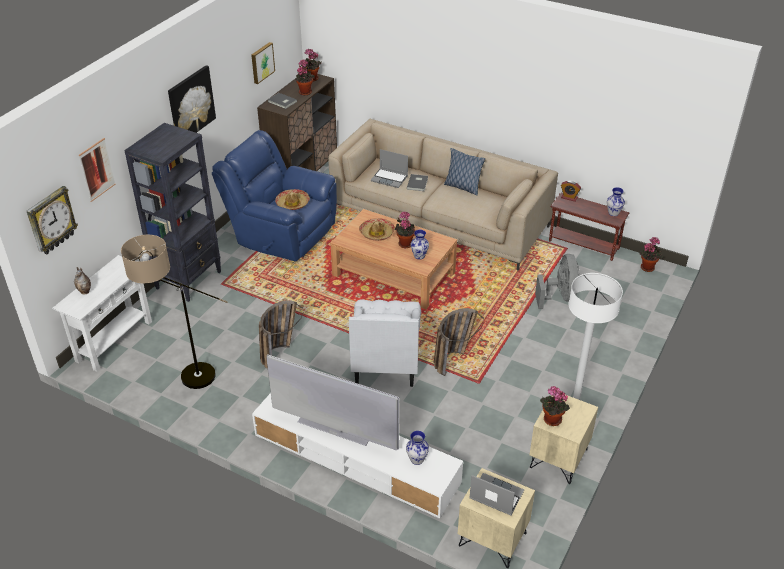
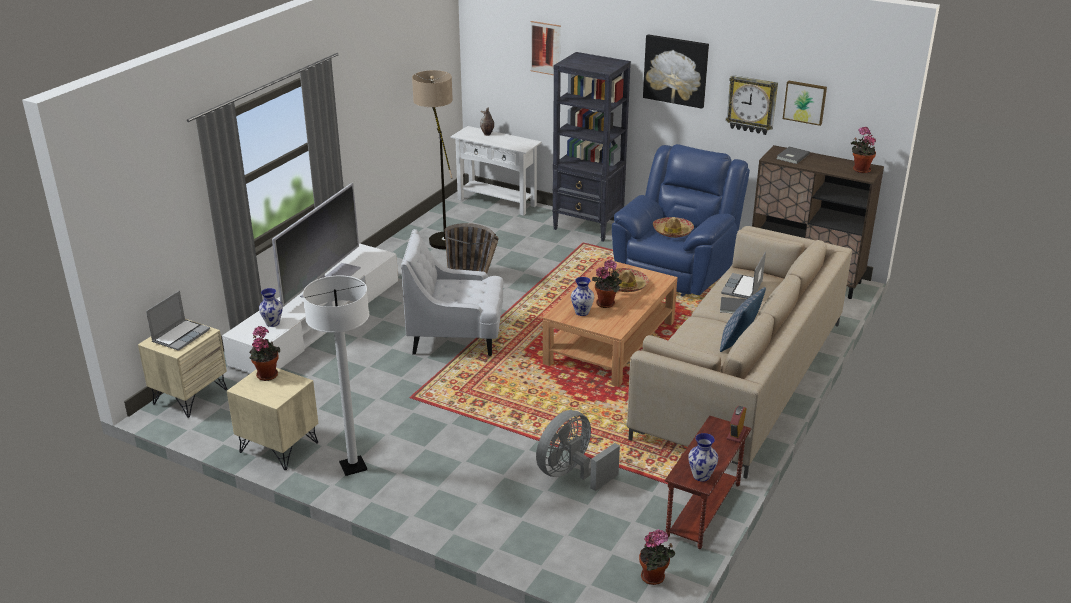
camera: 90 degrees right, 10 degrees down
(51, 221) = (490, 55): wall clock -> wall clock (752, 104)
(305, 91) = (824, 167): potted plant -> none
(453, 358) = (454, 381): basket -> none
(559, 297) = (572, 474): grey fan -> grey fan turned 135 degrees clockwise

